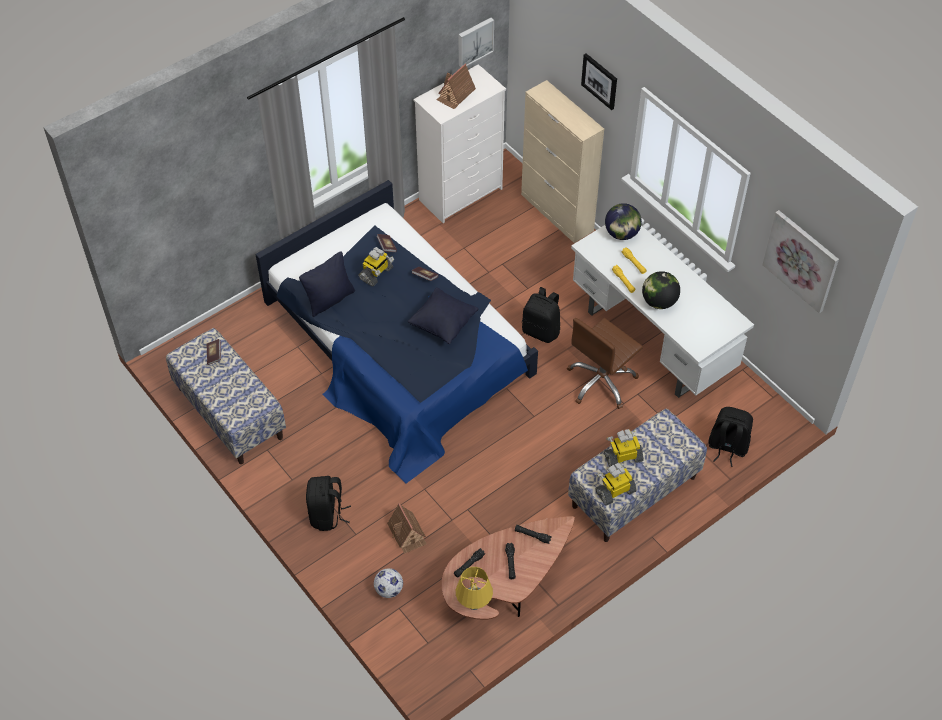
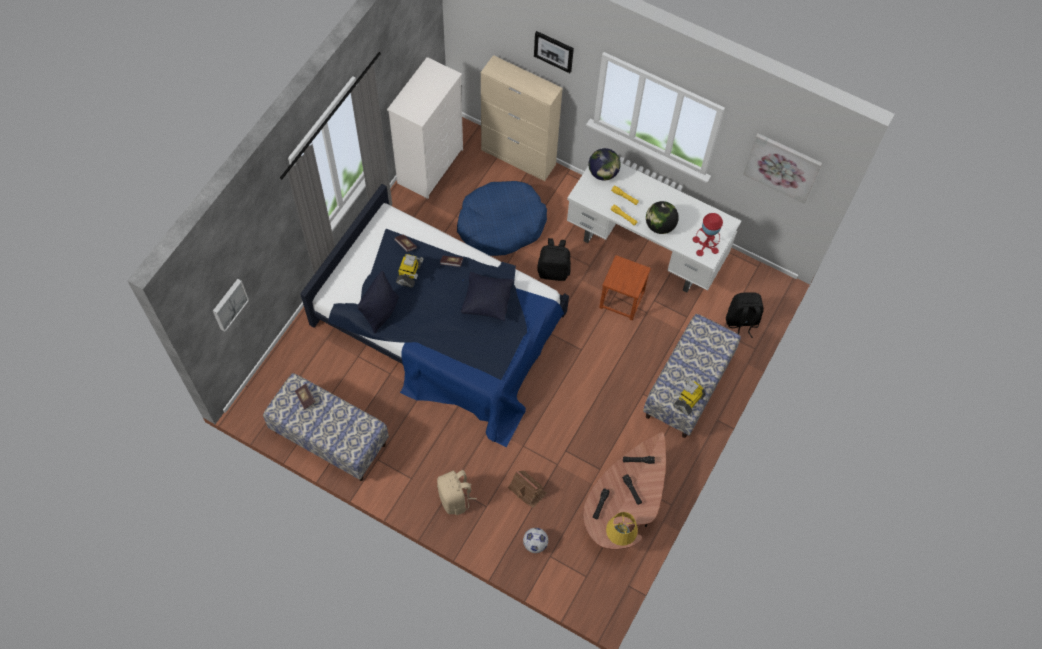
camera: 25 degrees left, 10 degrees up
(327, 515) = (455, 498): black backpack -> beige backpack
(455, 95) = (421, 93): toy house -> none
(474, 41) = (422, 40): picture -> picture (229, 304)
(506, 270) = (500, 225): none -> blue dog bed
(601, 382) = (621, 300): brown office chair -> brown stool
(623, 457) = (682, 368): toy robot -> none
(701, 336) = (705, 245): none -> red table lamp

